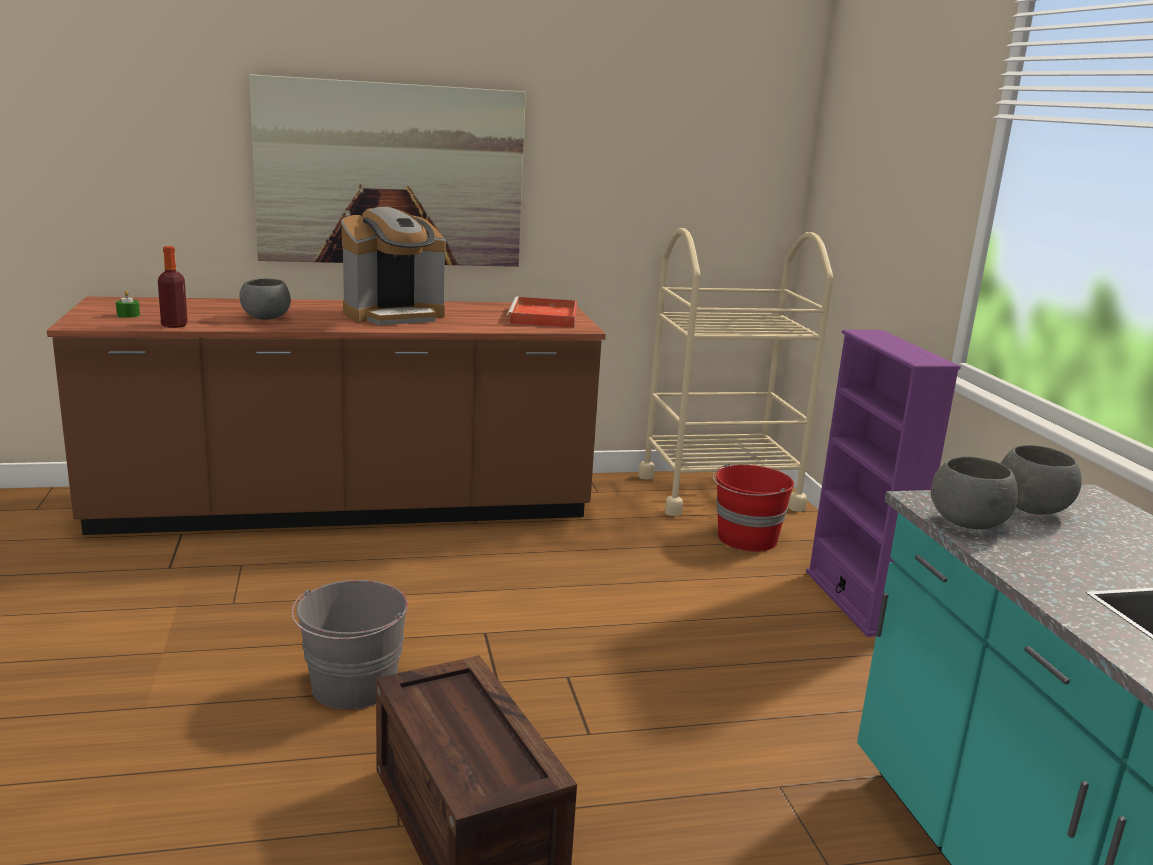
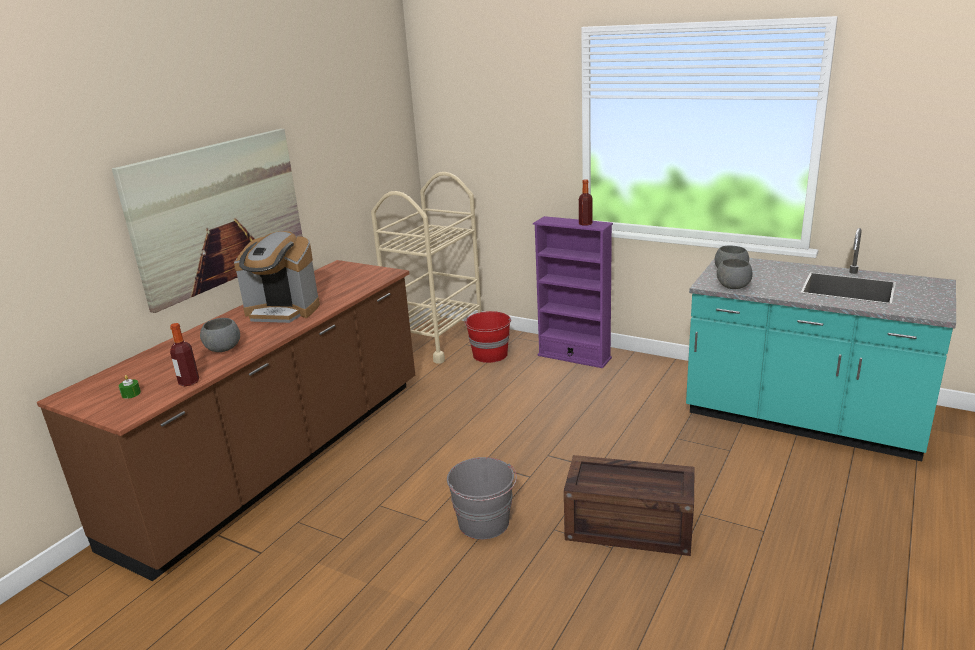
camera: 45 degrees left, 5 degrees up
(394, 315) = (283, 311): coffee machine -> coffee machine turned 90 degrees clockwise
(544, 317) = (355, 275): red tray -> none
(909, 352) = (585, 224): none -> bottle

